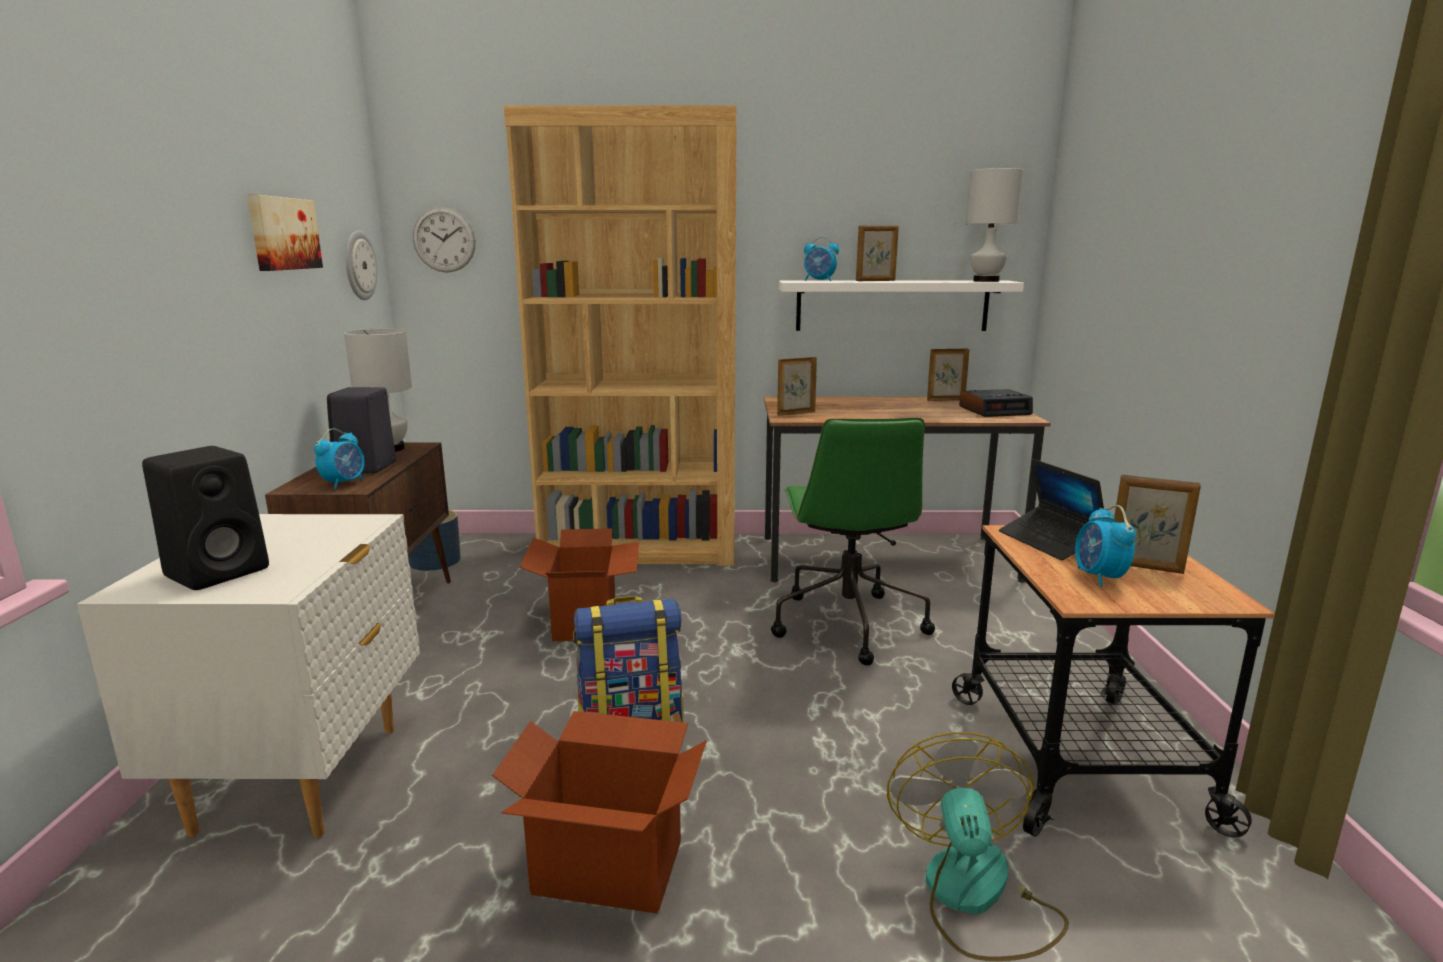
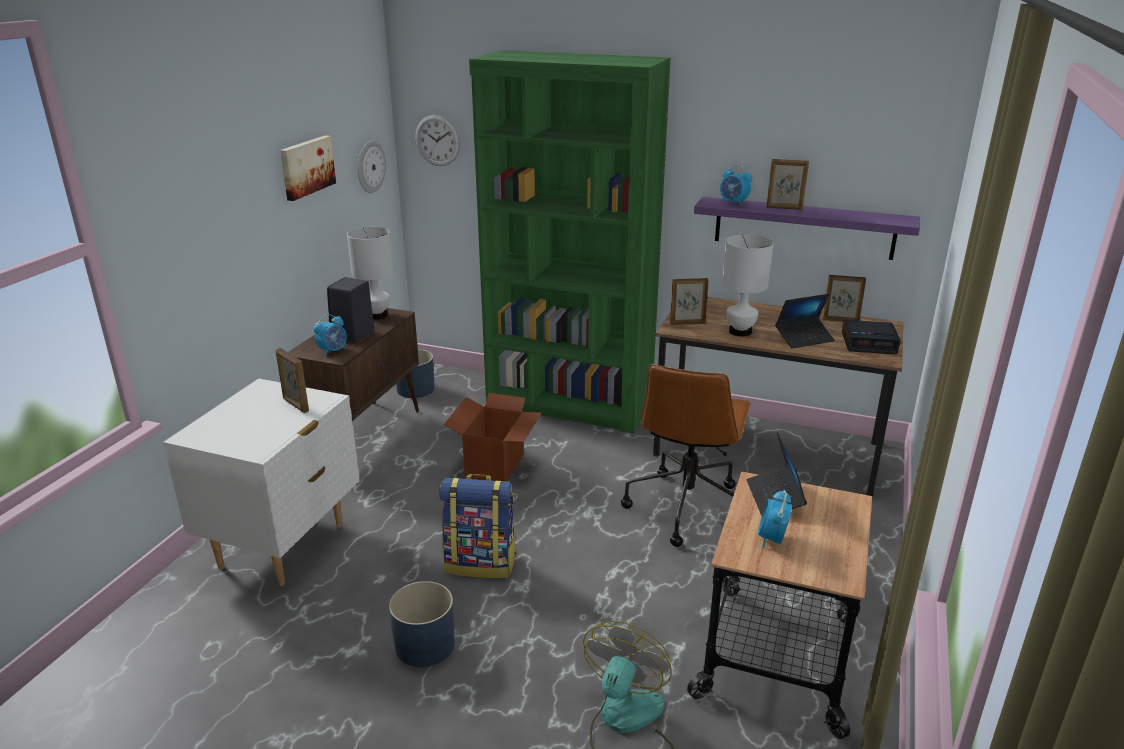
camera: 20 degrees right, 10 degrees up
(220, 571) = (234, 430): black speaker -> none
(608, 866) = (425, 644): cardboard box -> blue planter
(640, 549) = (569, 404): brown bookcase -> green bookcase
(847, 623) = (686, 506): green office chair -> brown office chair
(892, 305) = (804, 228): white shelf -> purple shelf
(929, 413) = (804, 338): none -> laptop
(986, 281) = (889, 219): white table lamp -> white table lamp (740, 332)
(1145, 567) = (818, 537): picture frame -> picture frame (295, 405)

